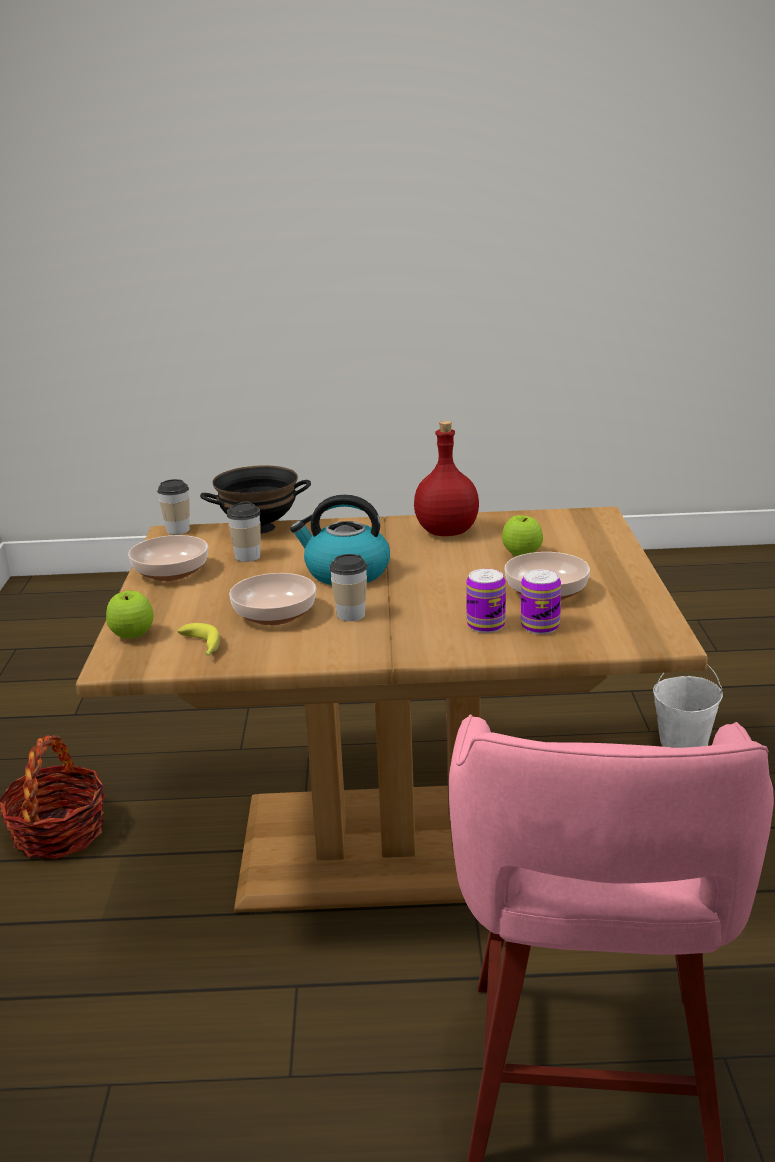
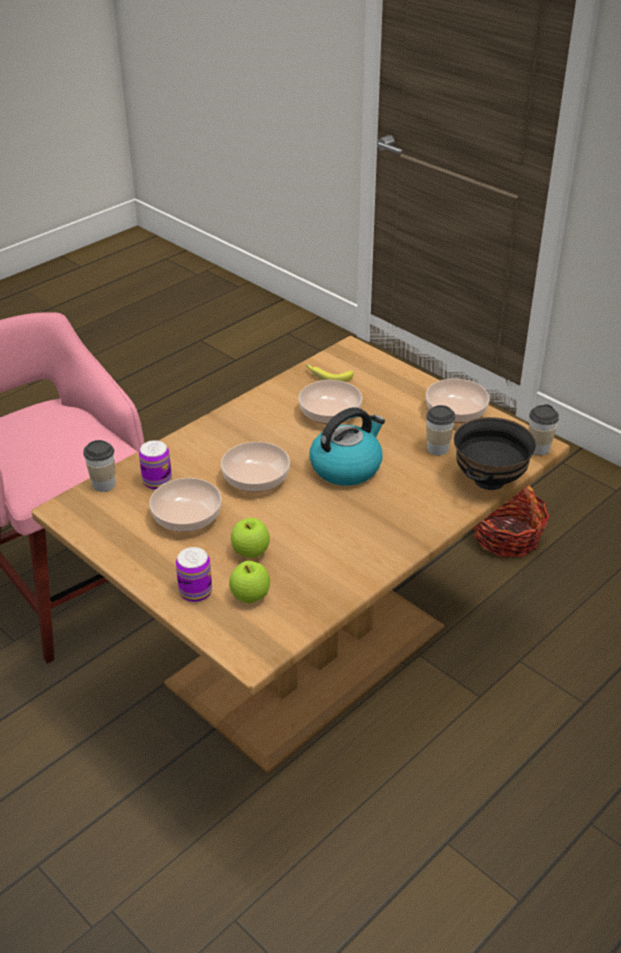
camera: 135 degrees right, 15 degrees up
(132, 635) = (377, 365): apple -> apple (250, 596)
(351, 615) = (285, 434): cup -> cup (104, 484)
(439, 593) = (257, 479): none -> bowl
(448, 532) = (344, 552): red bottle -> none
(486, 625) = (192, 466): can -> can (195, 591)
(683, 742) = (191, 922): white bucket -> none

